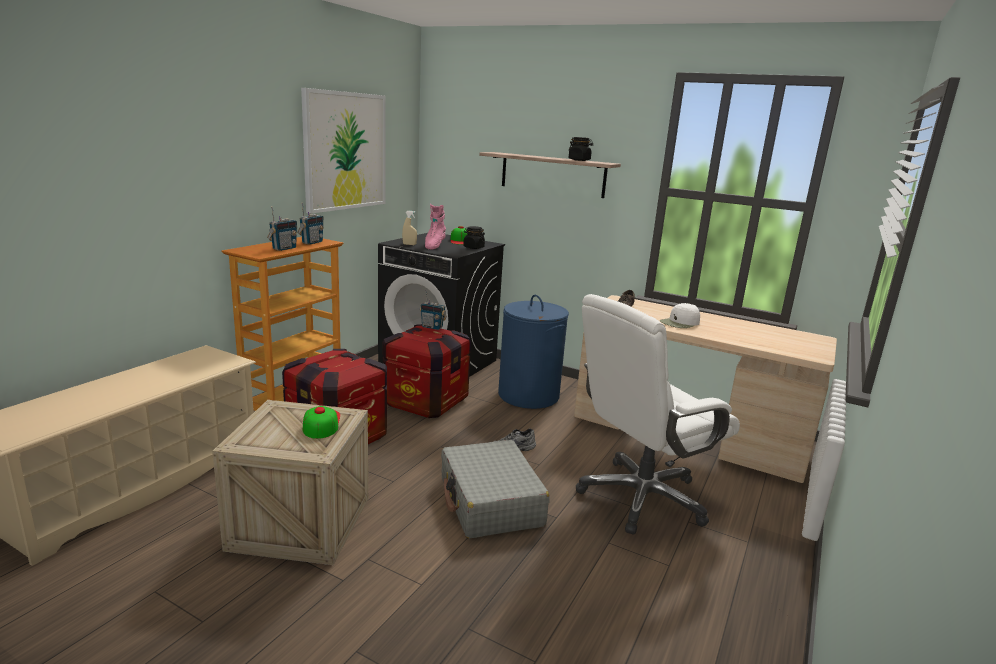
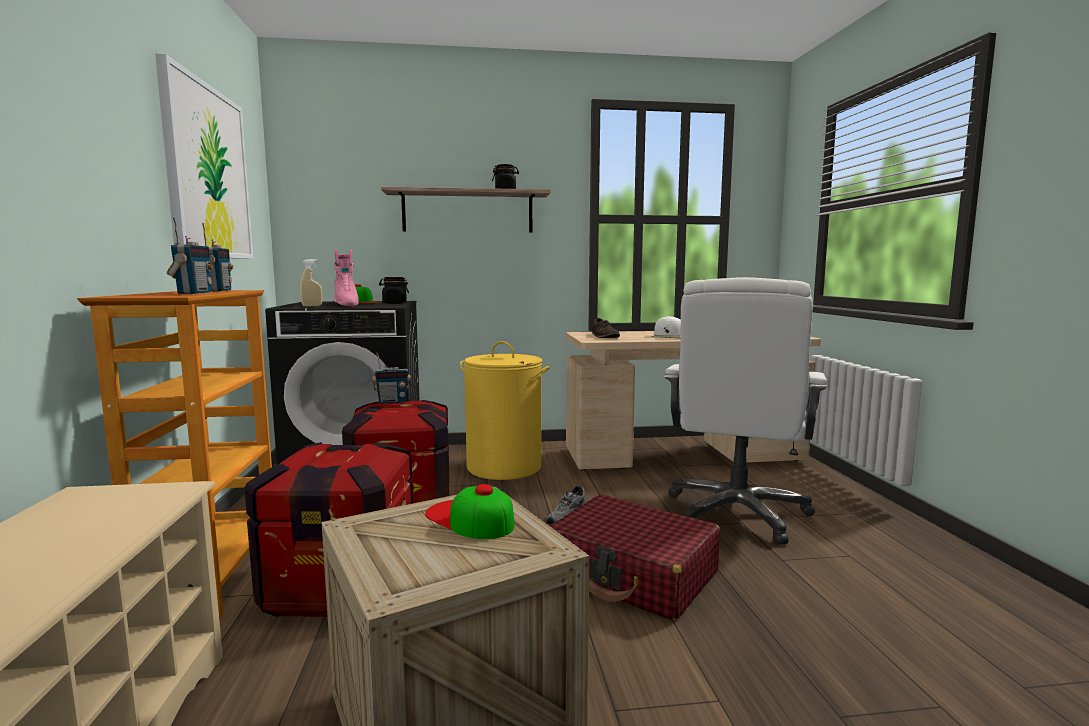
camera: 35 degrees left, 10 degrees down
(490, 502) = (633, 574): grey suitcase -> red suitcase
(529, 395) = (504, 467): blue laundry basket -> yellow laundry basket

